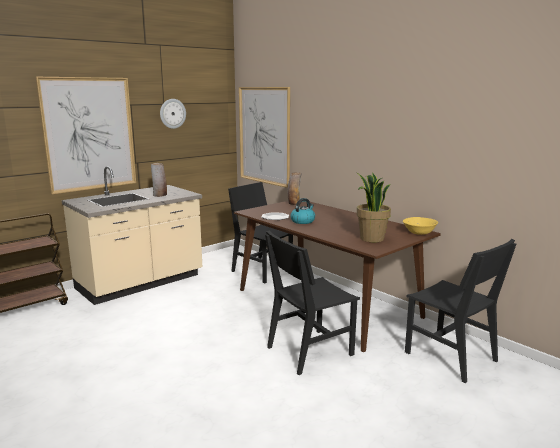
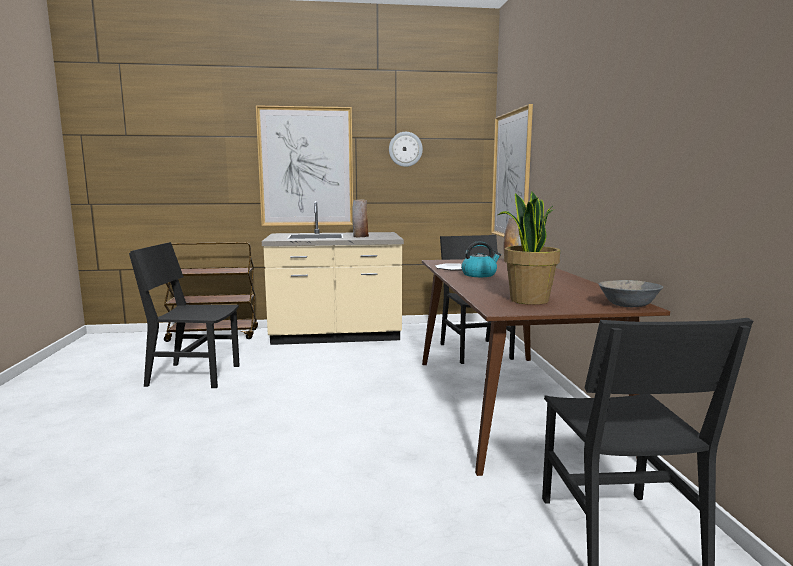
camera: 35 degrees right, 5 degrees down
(309, 351) = (407, 449): black chair -> black chair (194, 375)
(419, 233) = (629, 305): yellow bowl -> grey bowl

